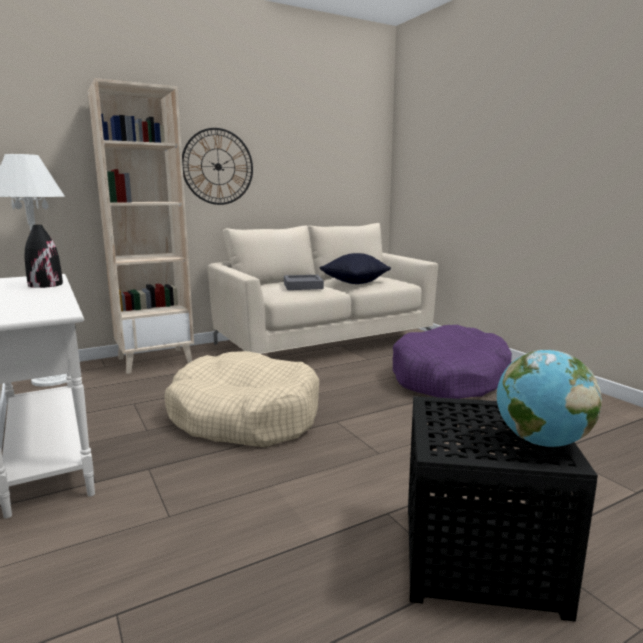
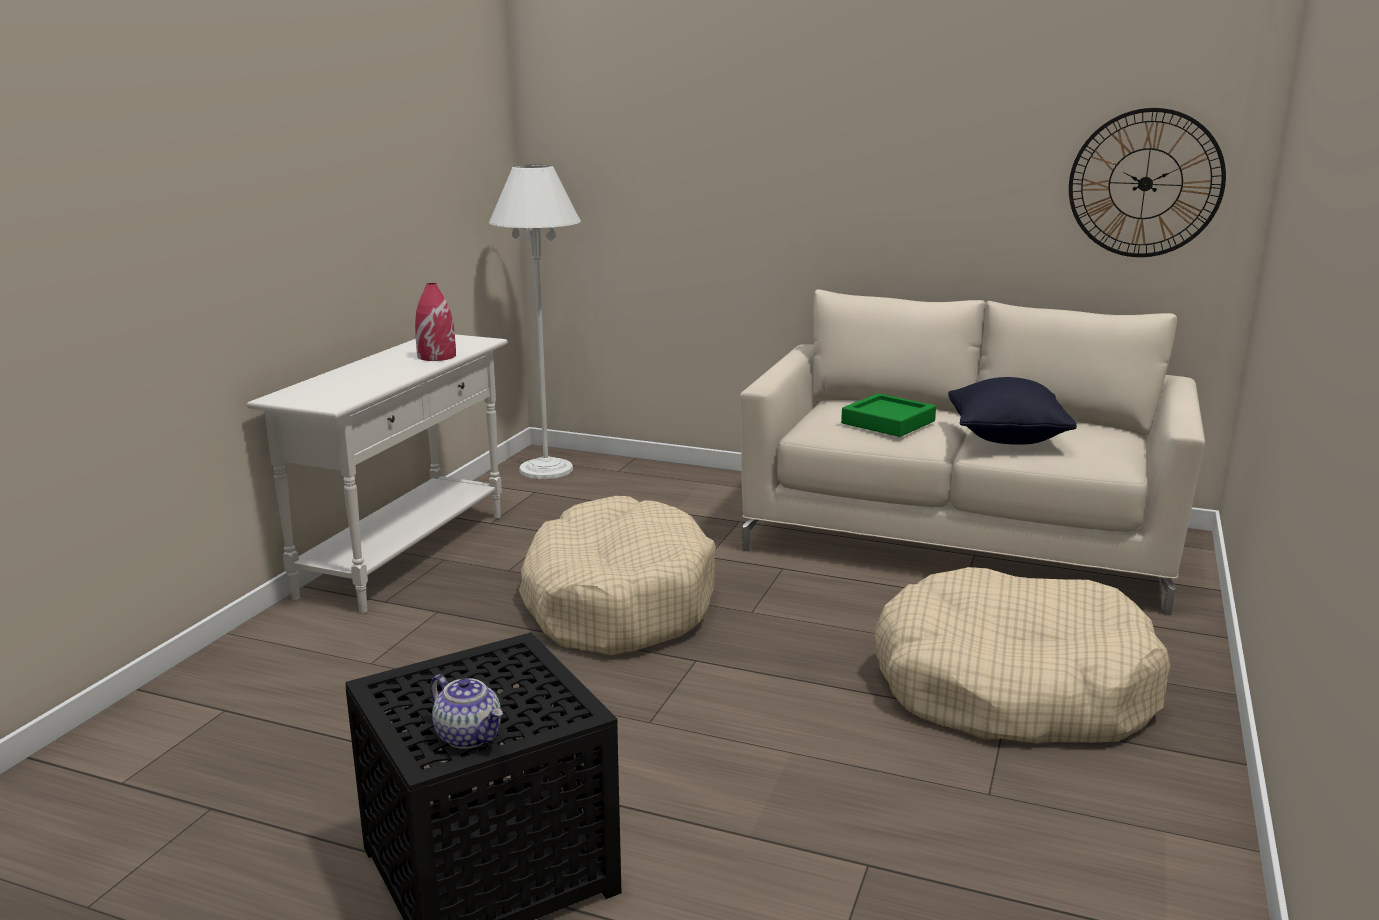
camera: 50 degrees right, 5 degrees up
(45, 285) = (436, 356): black vase -> red vase
(155, 360) = (681, 482): beige bookcase -> none
(218, 166) = (839, 175): wall clock -> wall clock (1145, 183)
(303, 286) = (888, 422): grey tray -> green tray
(449, 378) = (1012, 688): purple dog bed -> beige dog bed
(541, 442) = (469, 736): globe -> teapot

